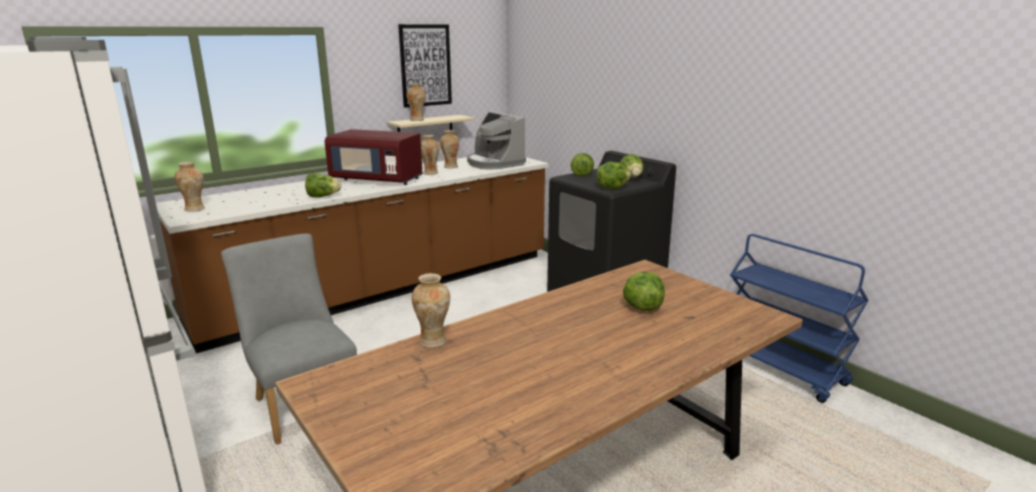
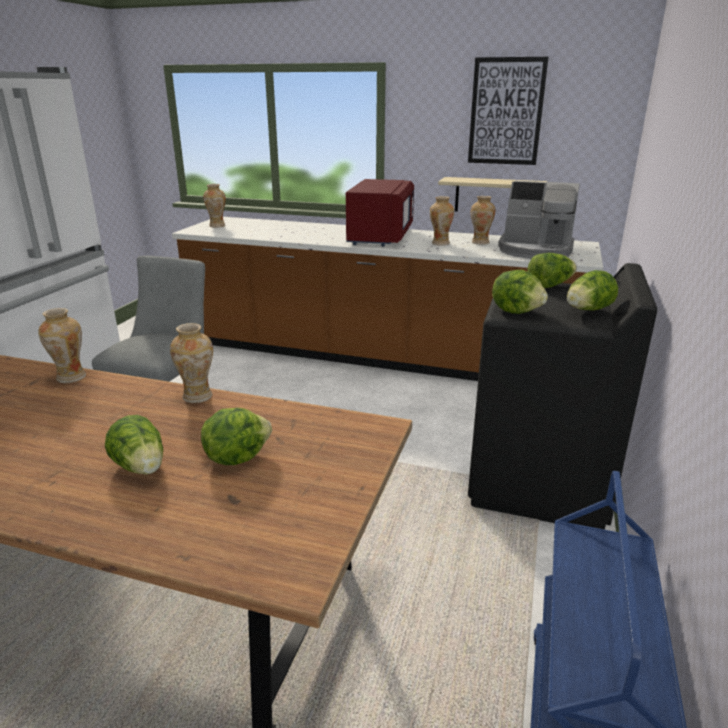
camera: 55 degrees right, 5 degrees up
(323, 196) = (301, 239): lettuce -> lettuce (142, 468)
(377, 180) = (380, 237): red microwave -> red microwave turned 150 degrees counterclockwise
(417, 120) = (475, 179): vase -> vase (198, 397)
(494, 163) = (536, 251): coffee machine -> coffee machine turned 90 degrees counterclockwise

